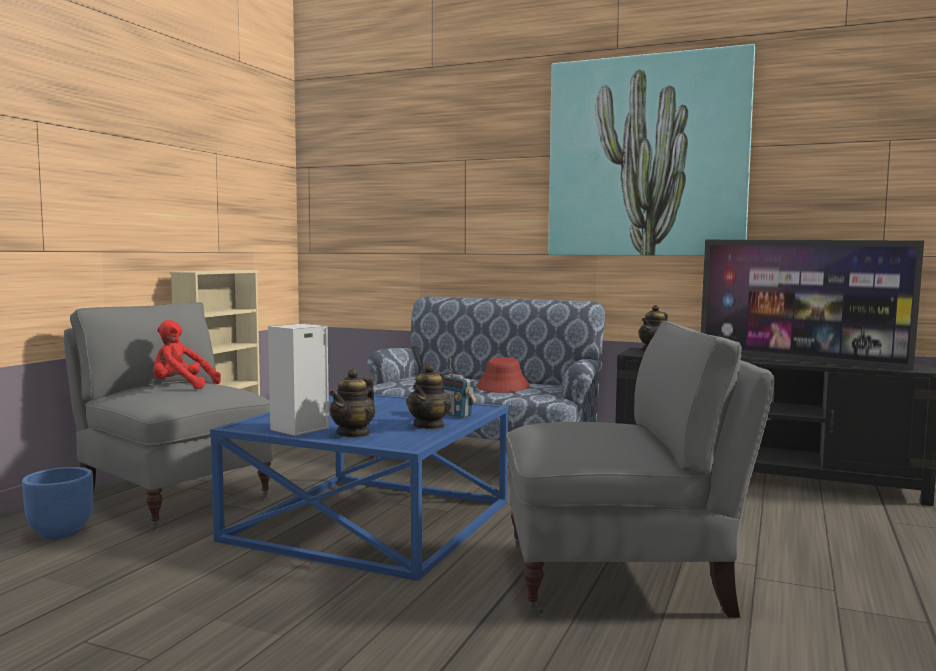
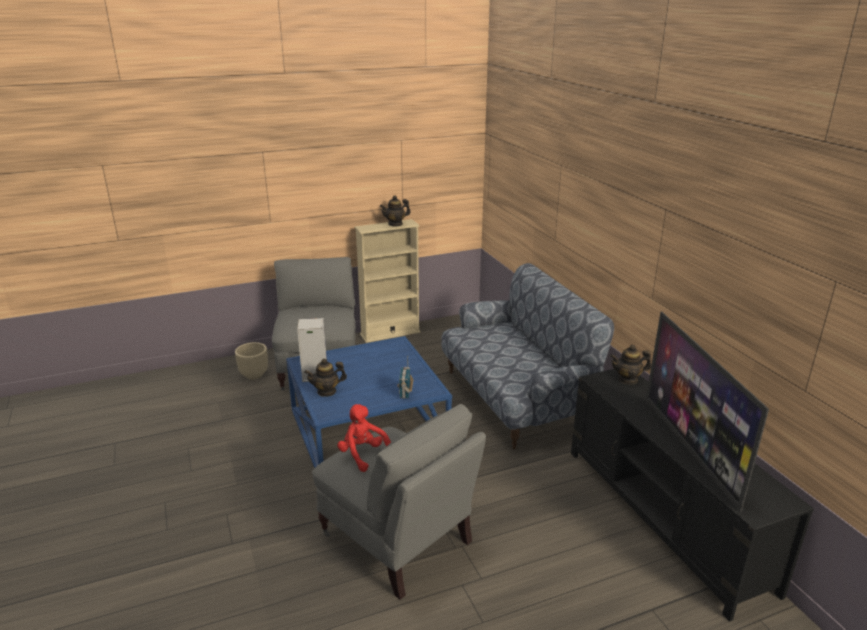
camera: 45 degrees right, 20 degrees up
(60, 533) = (254, 375): blue planter -> beige planter
(181, 387) = (314, 315): red plush toy -> red plush toy (363, 455)
(429, 426) = (370, 399): teapot -> teapot (395, 224)
(503, 386) = (517, 363): red hat -> none
(646, 157) = (657, 213): picture -> none

